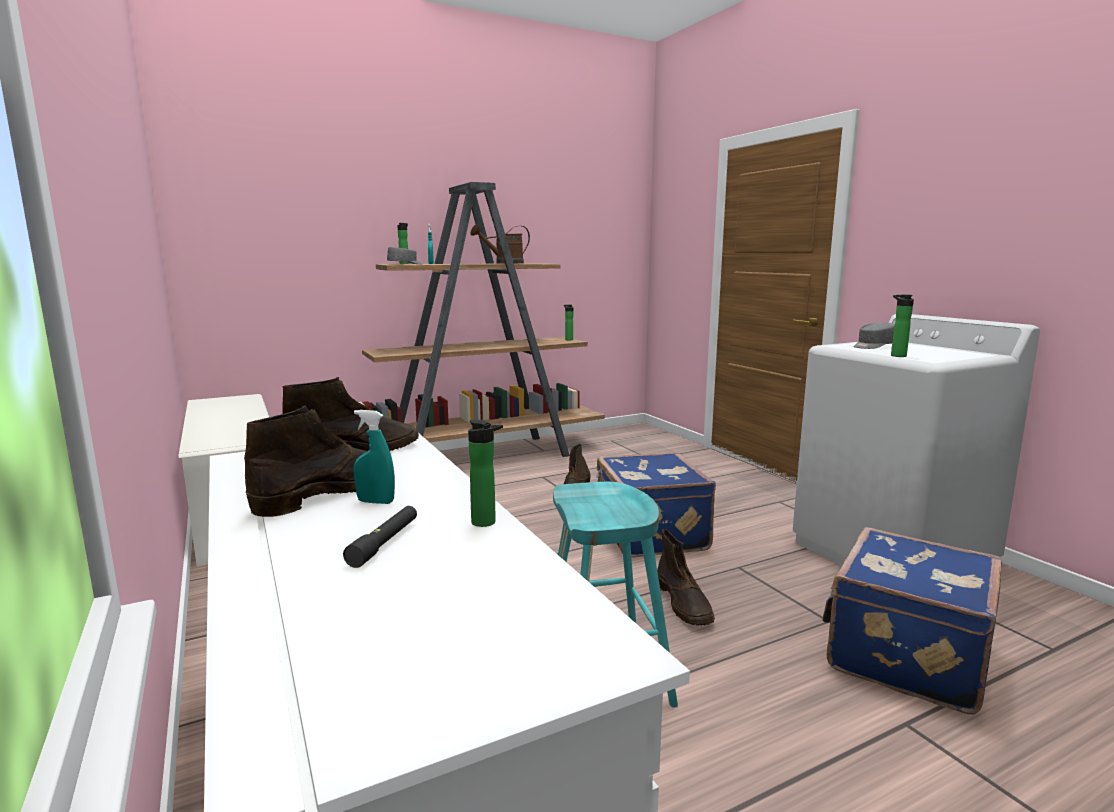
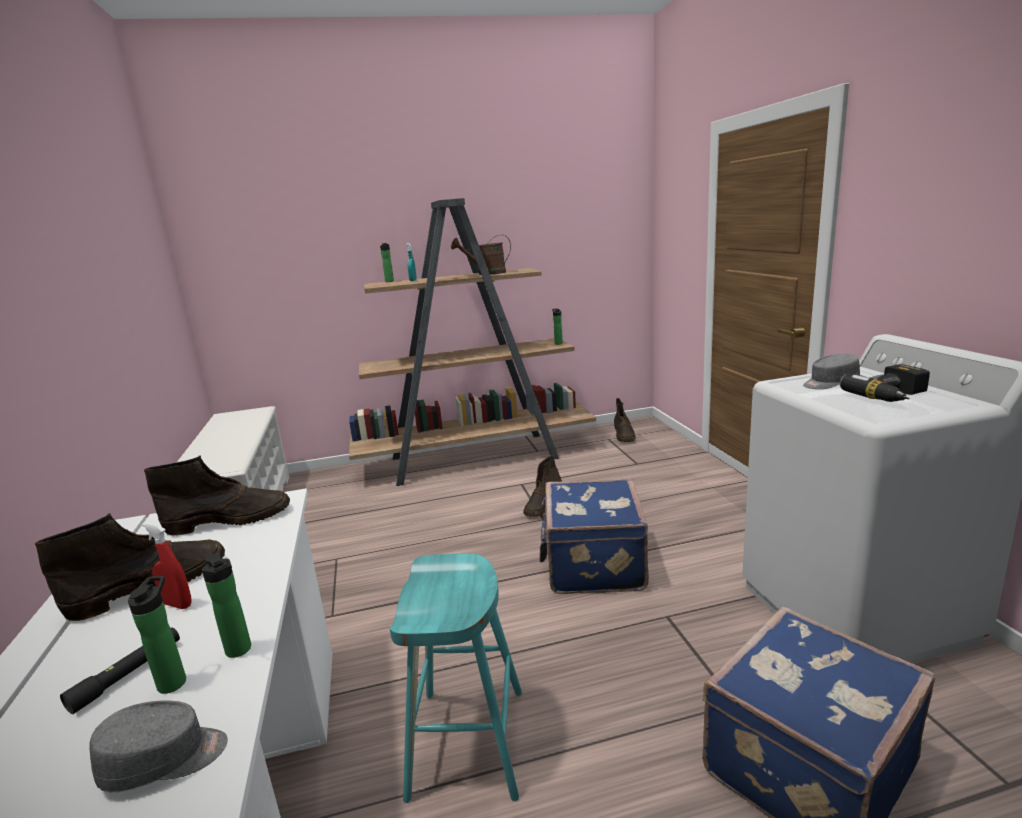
camera: 15 degrees right, 5 degrees up
(375, 502) = (177, 604): turquoise spray bottle -> red spray bottle
(405, 264) = (385, 284): grey cap -> grey cap (165, 760)
(684, 604) = (587, 661): brown boot -> brown boot (624, 435)
(896, 355) = (840, 405): bottle -> bottle (174, 680)
(930, 352) = (893, 396): none -> power drill

